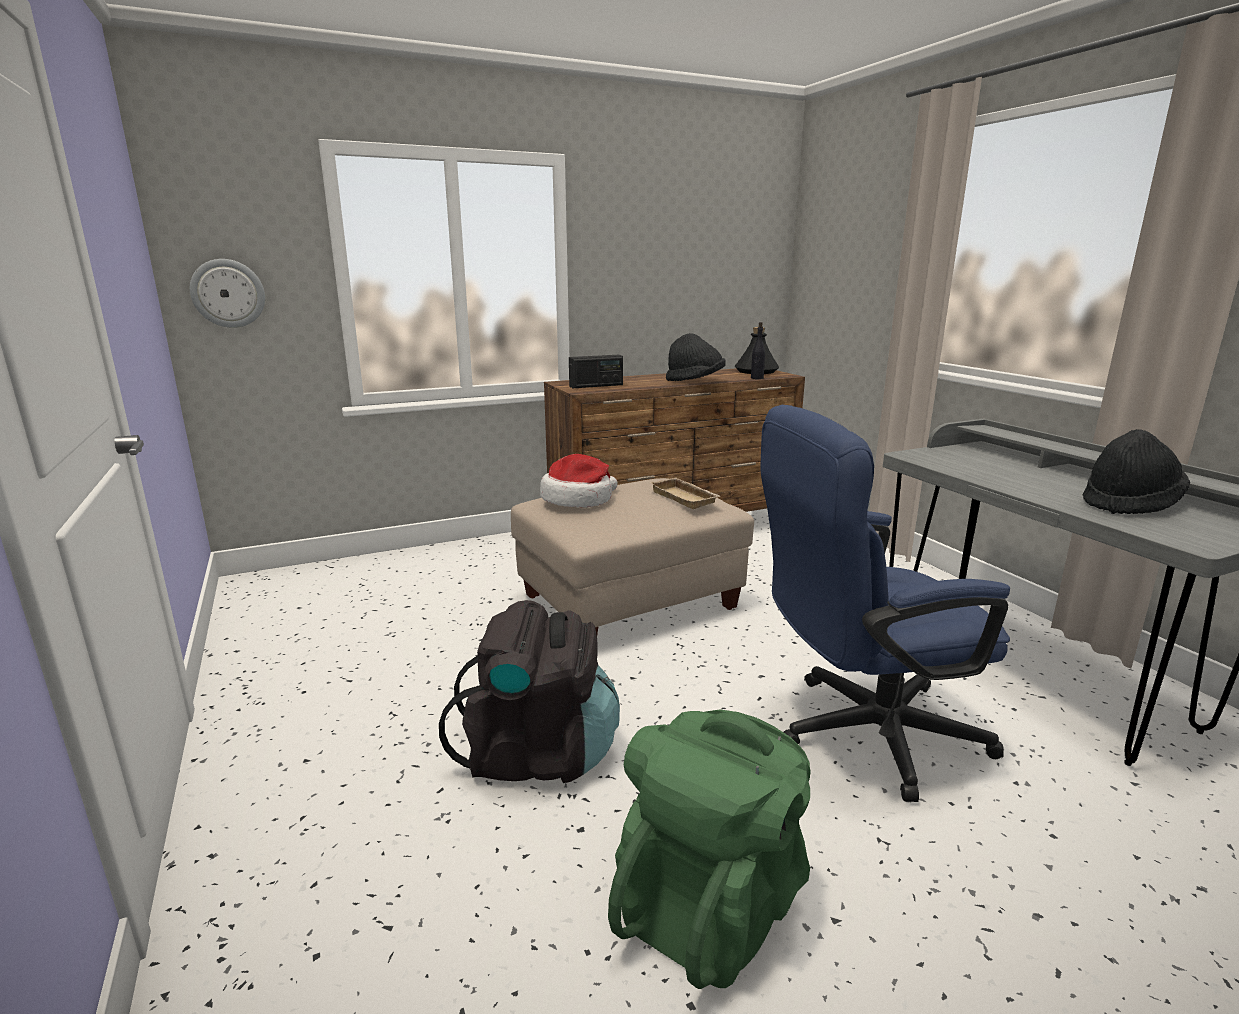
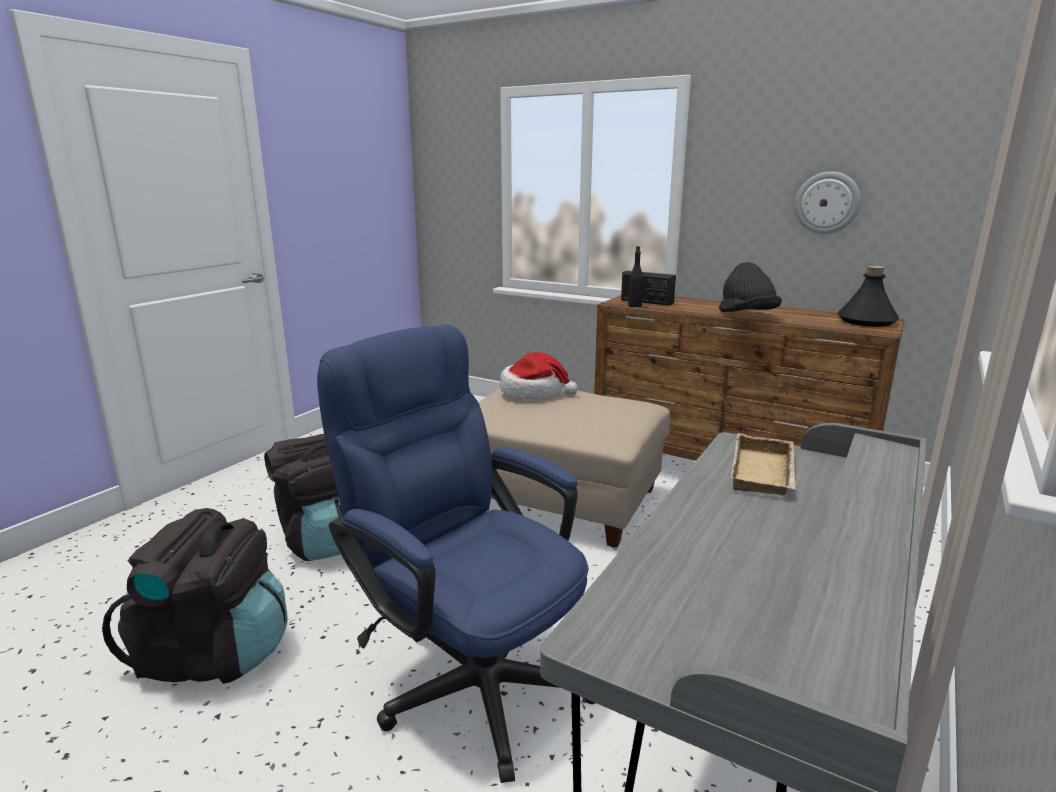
camera: 55 degrees right, 0 degrees up
(228, 293) = (444, 198): wall clock -> wall clock (827, 203)
(686, 498) = (597, 419): beige tray -> beige tray (765, 473)
(711, 903) = (214, 654): green backpack -> black backpack
(757, 378) = (827, 327): black bottle -> black bottle (634, 305)
(1129, 504) = (734, 586): black hat -> none

